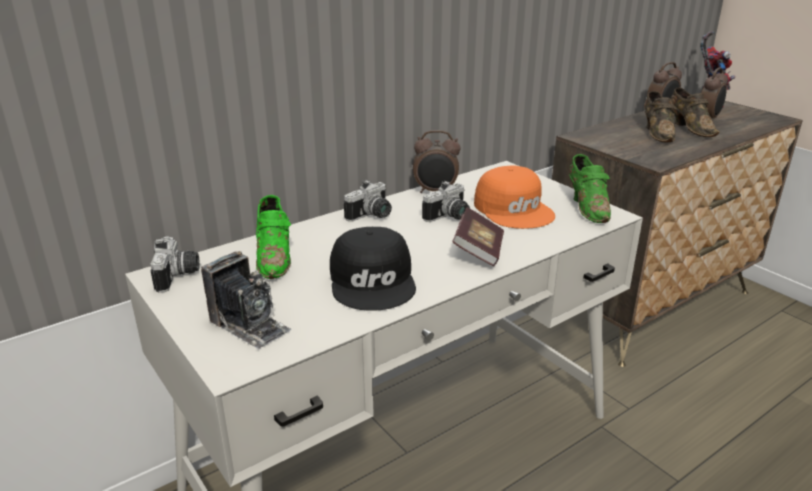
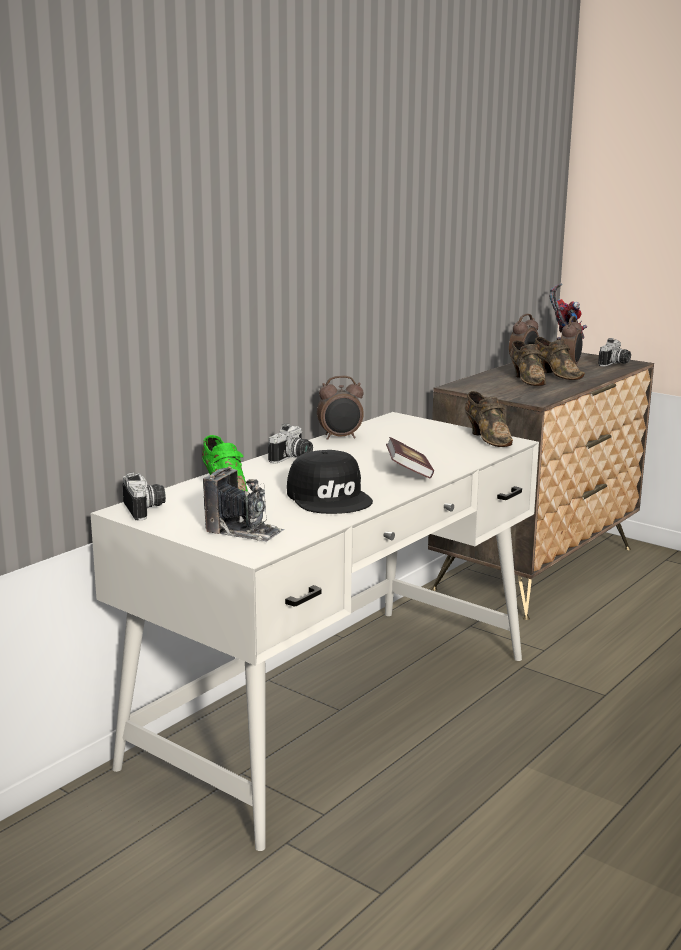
camera: 15 degrees left, 10 degrees down
(449, 217) = (367, 454): camera -> camera (615, 364)
(514, 209) = (423, 444): orange cap -> none
(587, 207) = (487, 438): green shoe -> brown shoe

